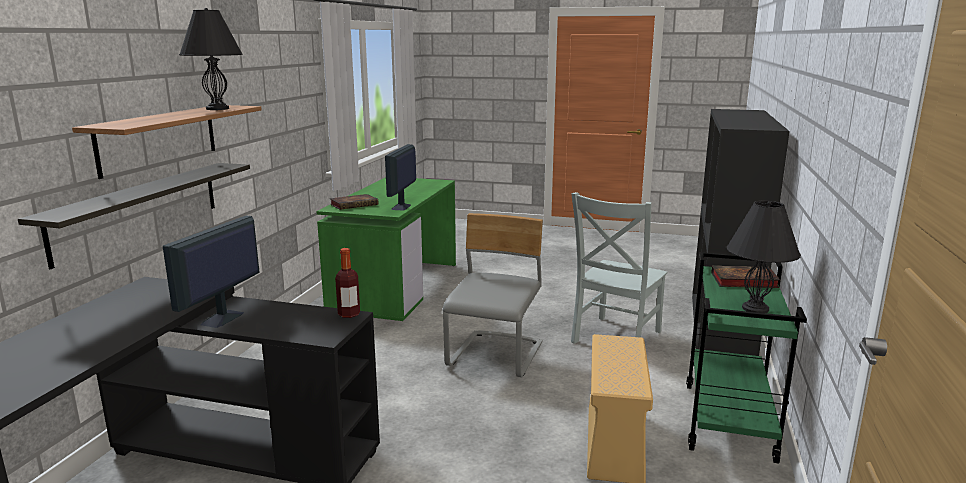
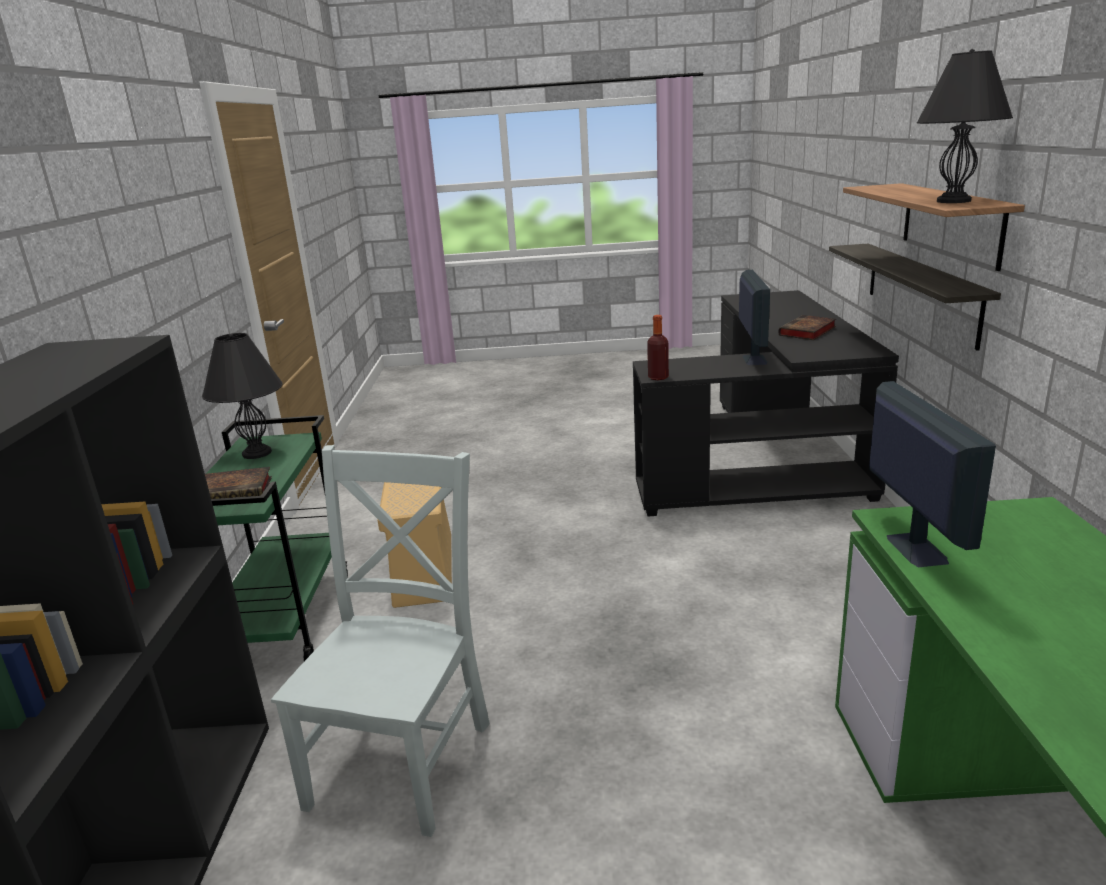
camera: 165 degrees right, 5 degrees up
(355, 204) = (1036, 536): book -> book (807, 332)
(496, 356) = (603, 657): grey chair -> none

